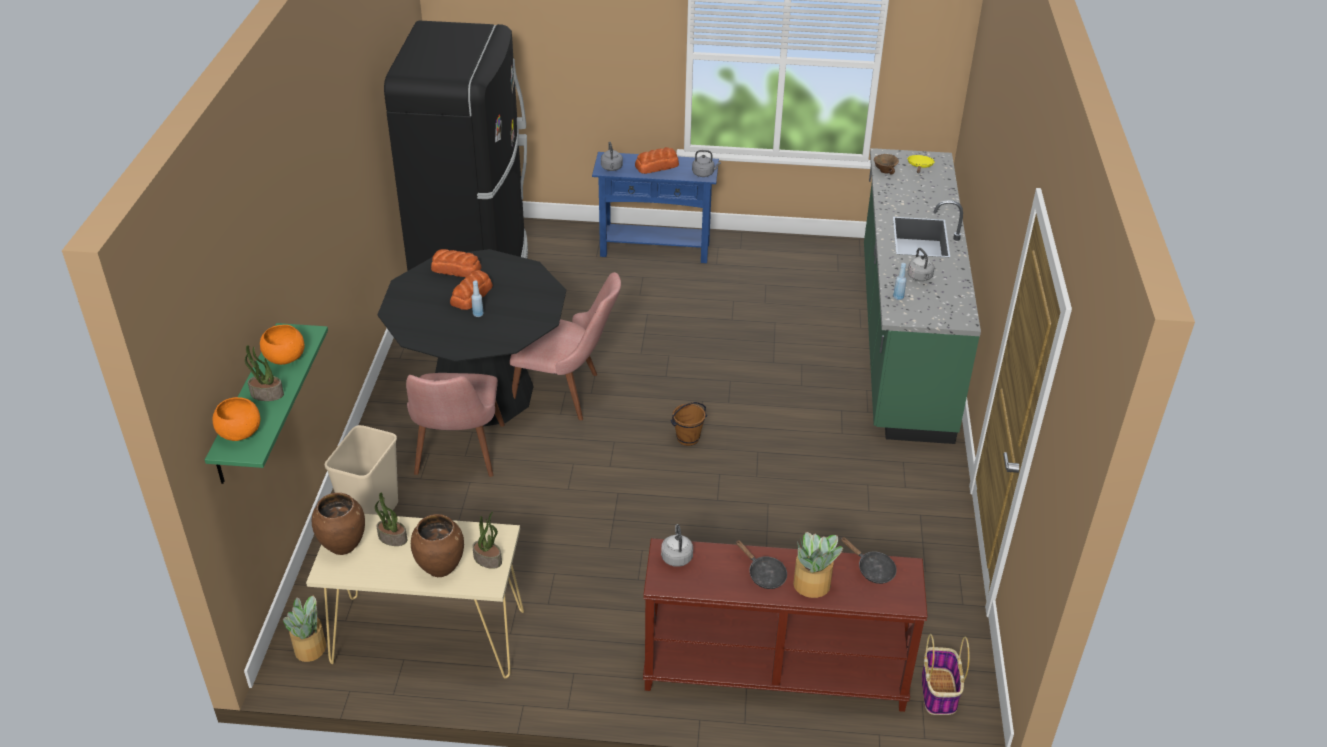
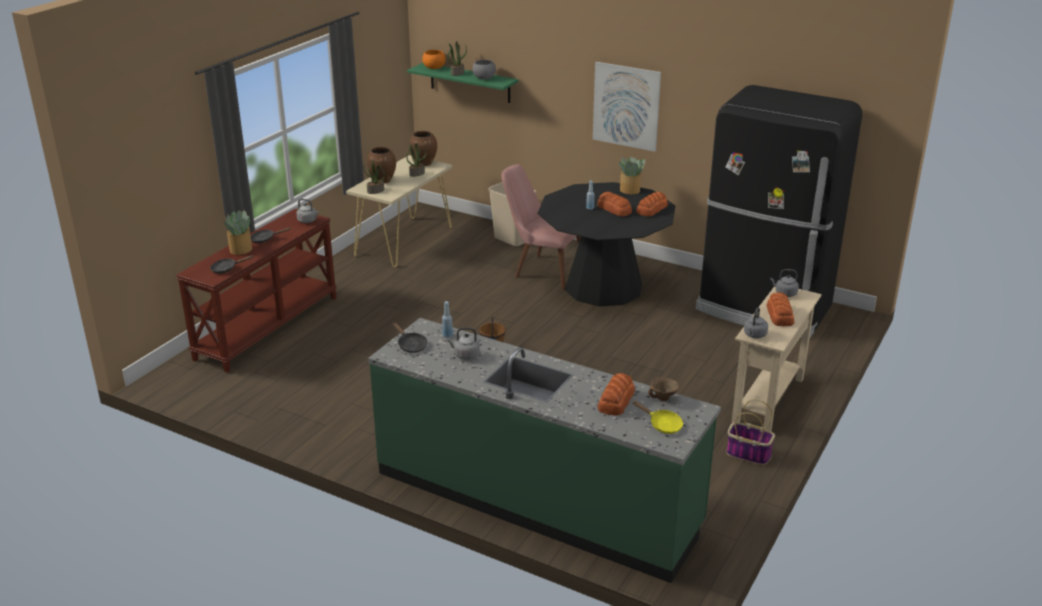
camera: 115 degrees right, 10 degrees down
(285, 357) = (484, 78): orange bowl -> grey bowl
(311, 647) = (428, 215): potted plant -> potted plant (630, 190)
(336, 222) = (626, 106): none -> picture
(567, 393) = (581, 316): pink chair -> none
(655, 249) = (768, 400): blue console table -> beige console table
(910, 190) = (615, 401): none -> bread
(936, 313) = (410, 345): none -> black frying pan
(939, 692) = (188, 376): basket -> basket (747, 454)

